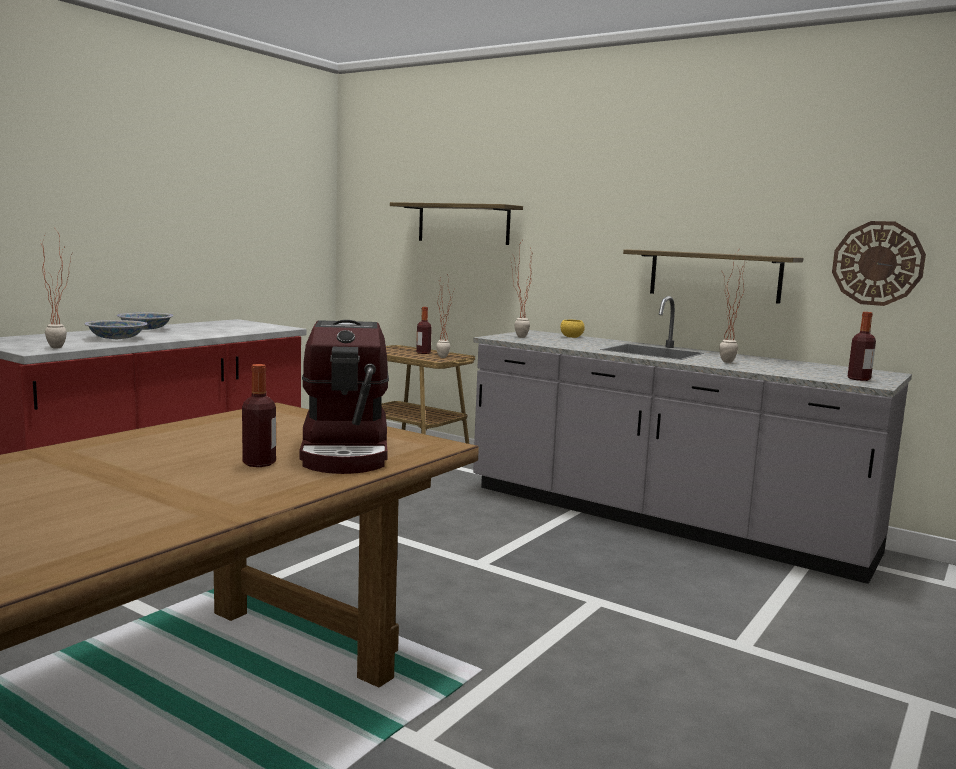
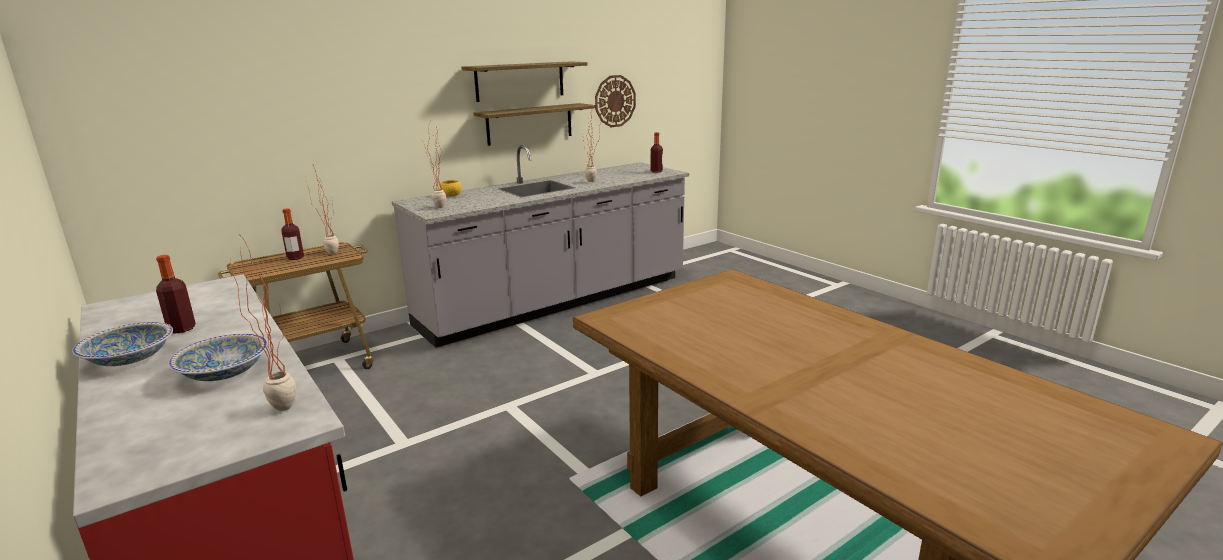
camera: 70 degrees left, 10 degrees up
(259, 463) = (783, 325): bottle -> bottle (182, 329)
(346, 452) = (753, 301): coffee machine -> none
(463, 223) = (280, 109): shelf -> shelf (520, 81)

